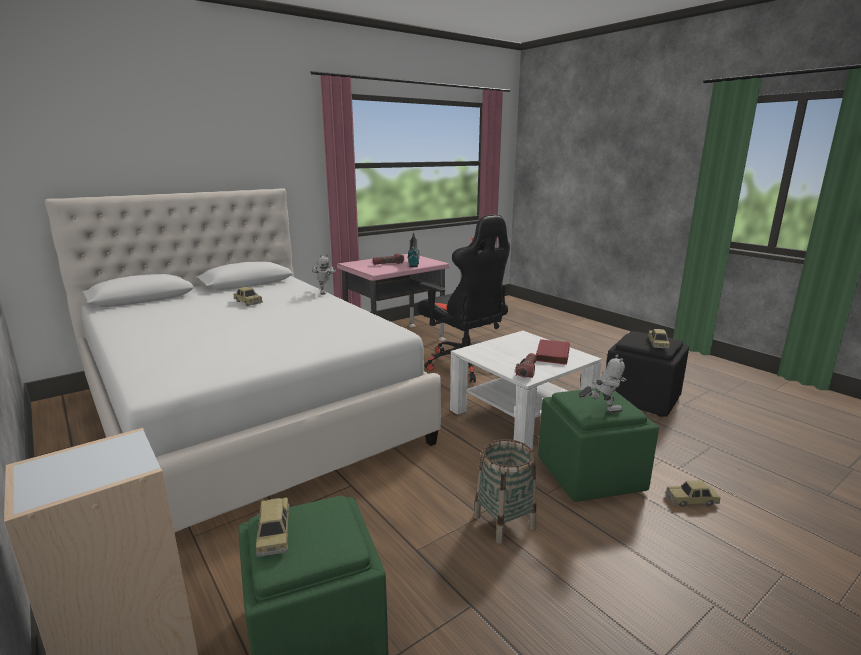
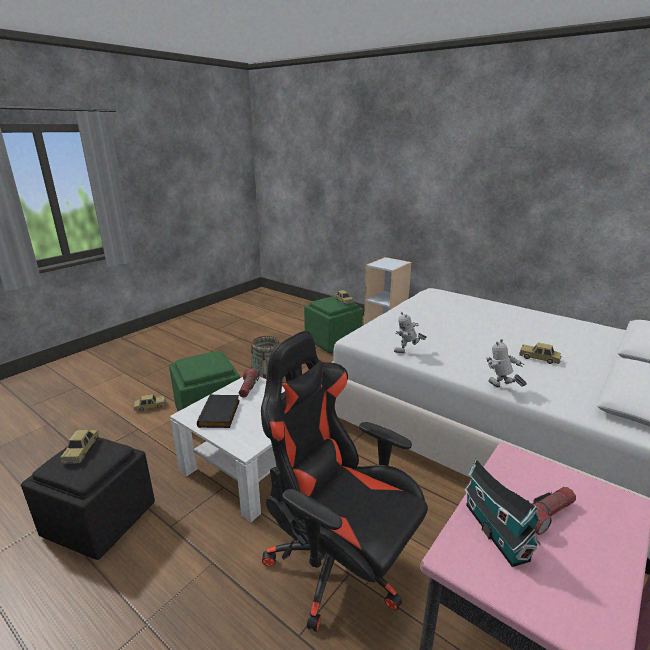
camera: 165 degrees right, 5 degrees up
(551, 354) = (220, 414): red book -> black book
(601, 410) = (204, 357): toy robot -> toy robot (408, 352)

